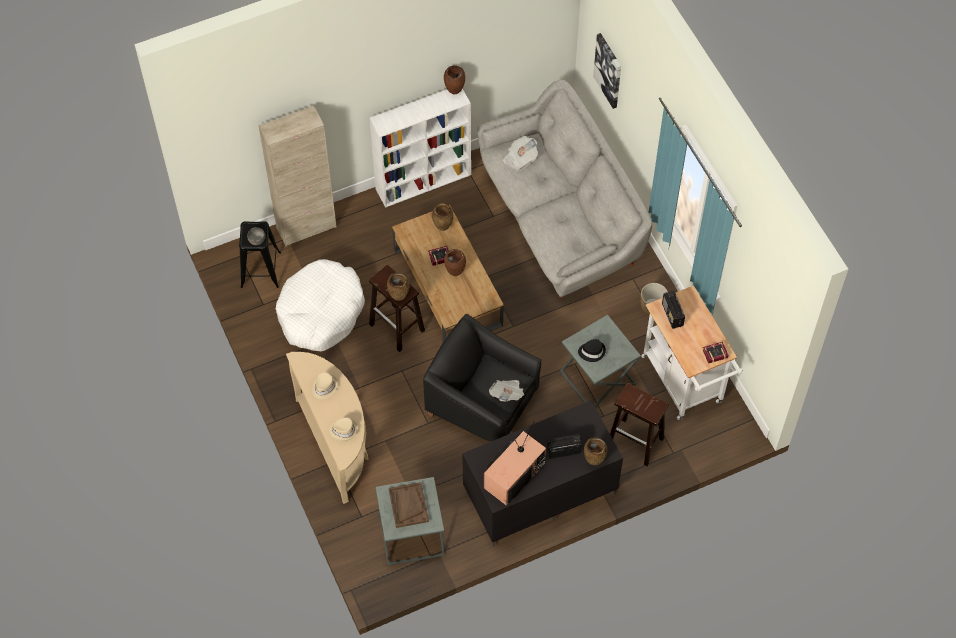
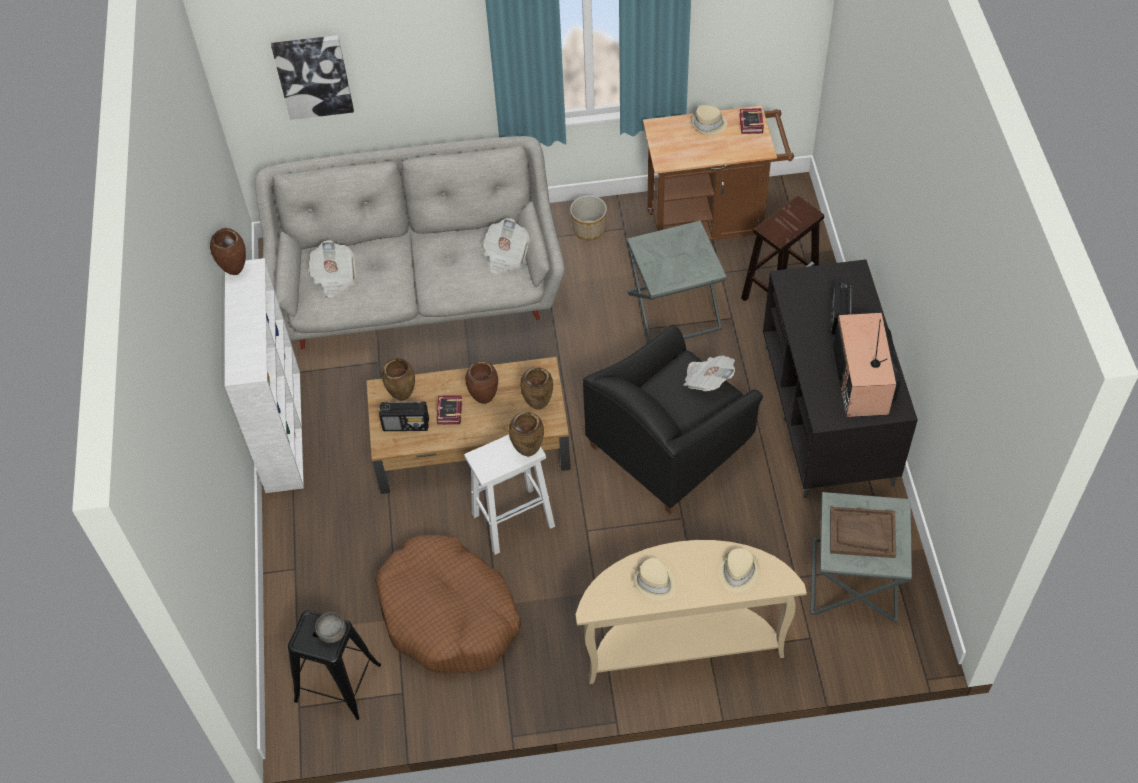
camera: 70 degrees left, 5 degrees down
(306, 227) = (289, 600): beige cabinet -> none
(321, 312) = (449, 614): white dog bed -> brown dog bed
(397, 328) = (514, 519): brown stool -> white stool
(514, 474) = (862, 381): television -> television turned 150 degrees counterclockwise
(573, 249) = (505, 256): none -> newspaper
(592, 351) = (678, 267): black hat -> none
(594, 461) = (864, 289): brown vase -> brown vase (538, 405)
(672, 315) = (680, 149): radio -> radio (406, 424)
(684, 384) = (712, 226): white cart -> brown cart
(703, 327) = (708, 124): none -> beige hat

